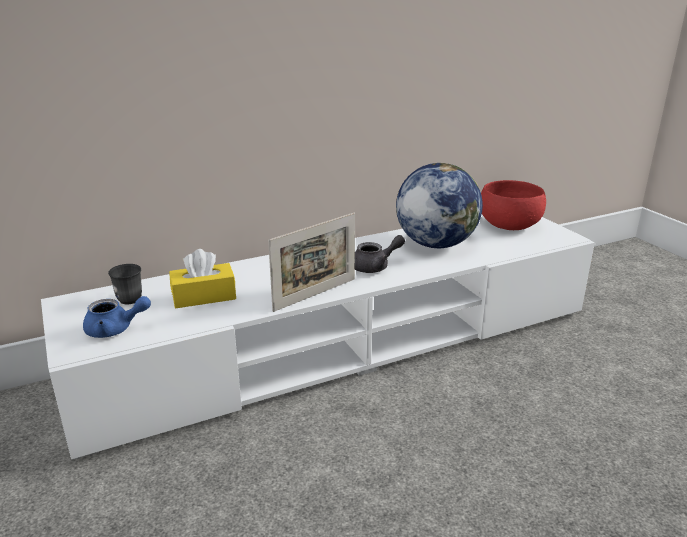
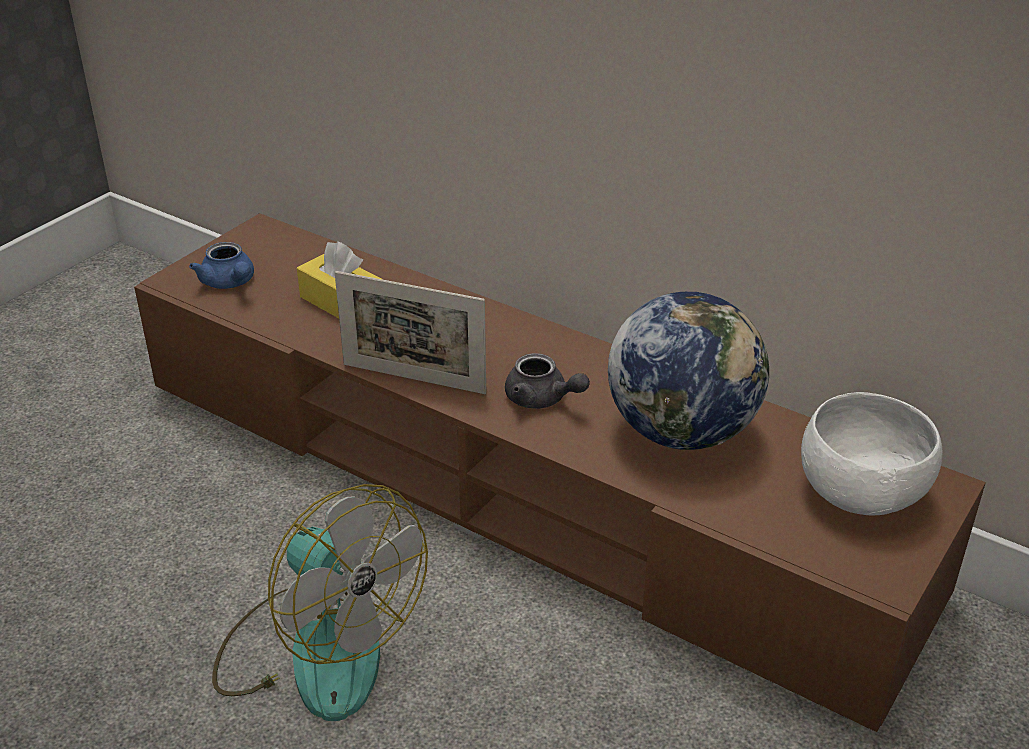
camera: 60 degrees right, 10 degrees up
(127, 297) = (301, 258): grey mug -> none
(344, 345) = (516, 485): white tv stand -> brown tv stand
(424, 459) = (317, 649): none -> fan
(509, 225) = (860, 492): red bowl -> white bowl

